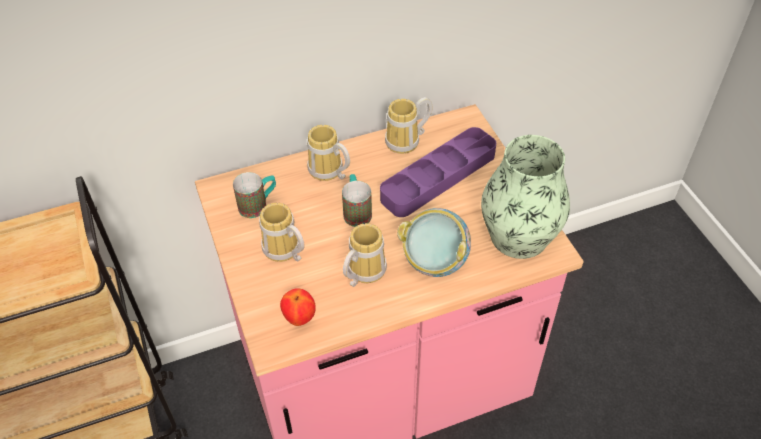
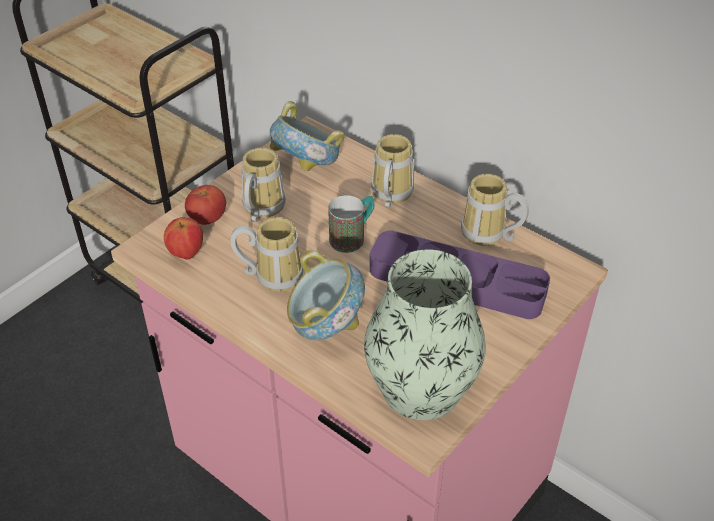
camera: 60 degrees right, 5 degrees down
(258, 205) = (307, 167): mug -> bowl
(269, 290) = (207, 219): none -> tomato

